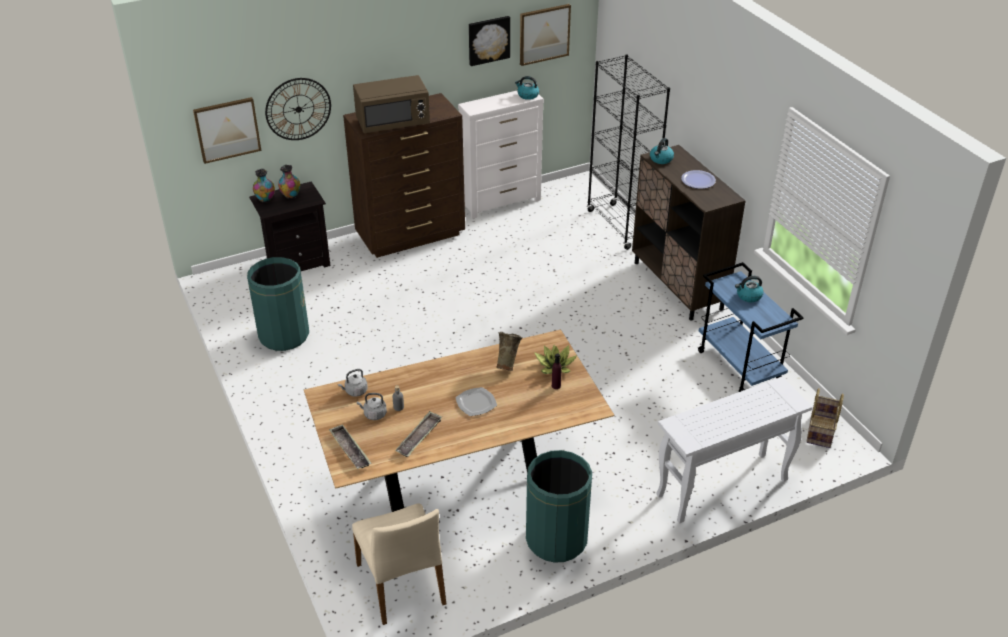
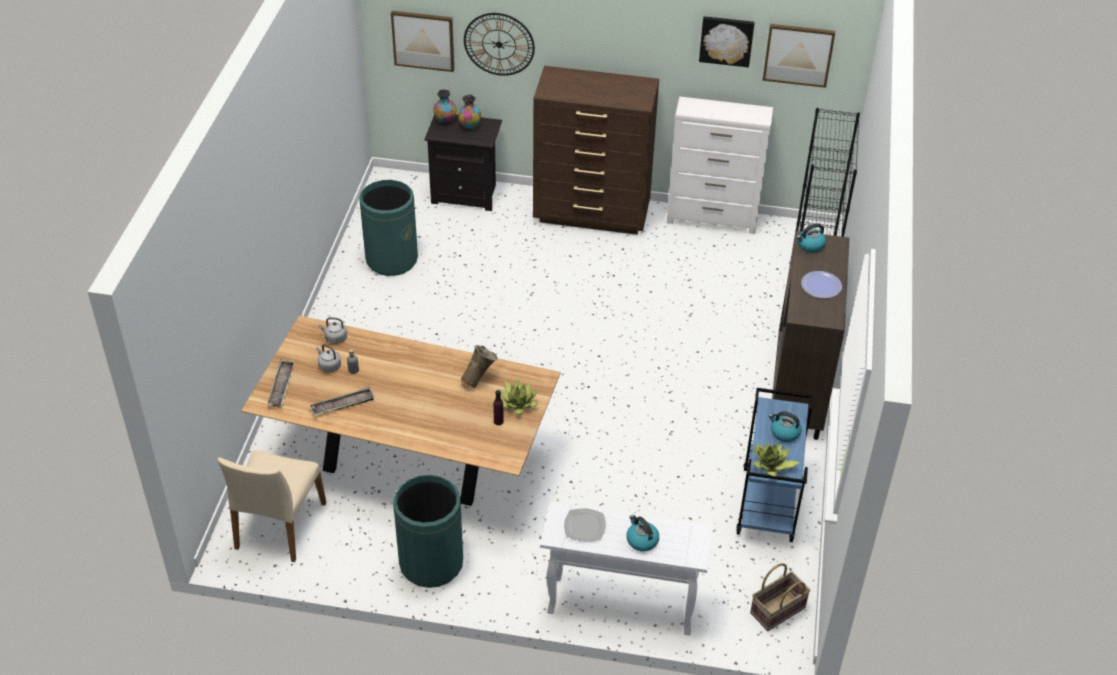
camera: 35 degrees right, 5 degrees up
(393, 122) = (579, 93): brown microwave -> none
(476, 403) = (416, 400): plate -> plate (584, 527)
(527, 95) = (758, 115): kettle -> kettle (641, 540)
(765, 320) = (771, 465): none -> potted plant

